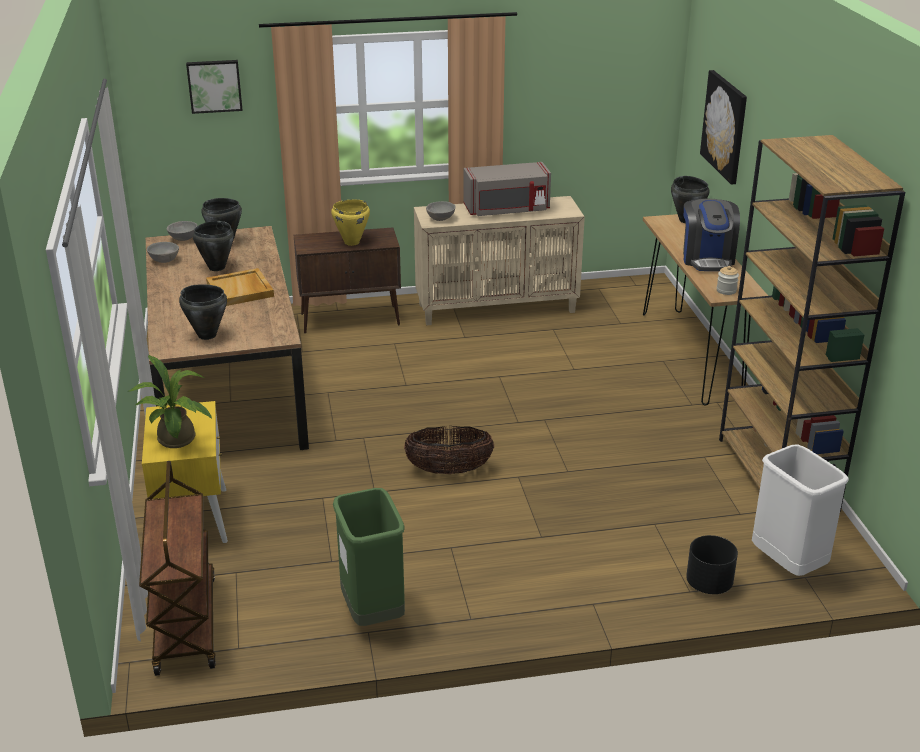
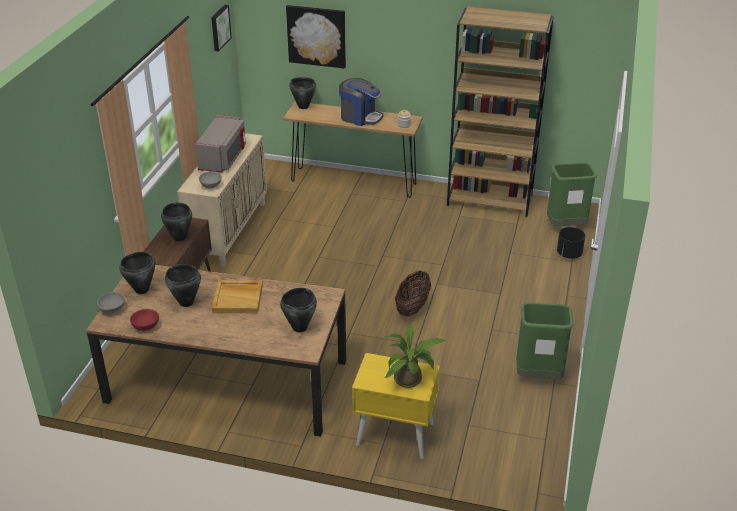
camera: 65 degrees left, 5 degrees up
(164, 260) = (145, 327): grey bowl -> red bowl
(184, 623) = (510, 459): brown cart -> none
(214, 85) = (67, 174): picture -> picture (219, 27)
(351, 242) = (179, 238): yellow cooking pot -> black cooking pot
(788, 565) = (566, 226): white trash can -> green trash can

